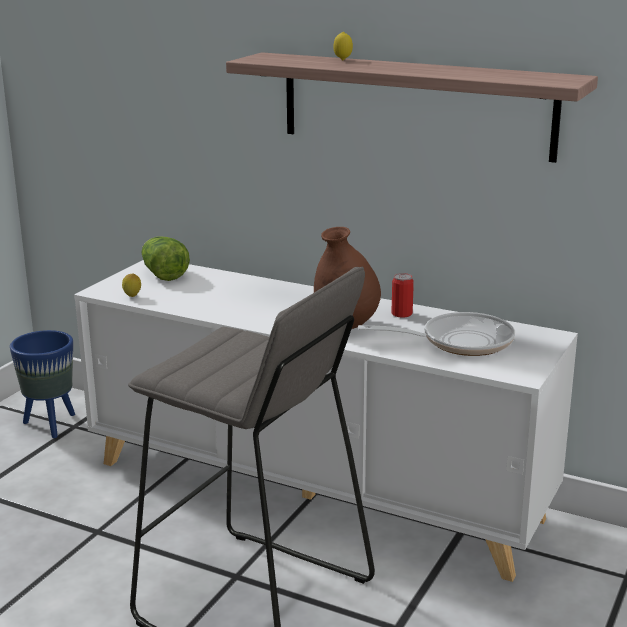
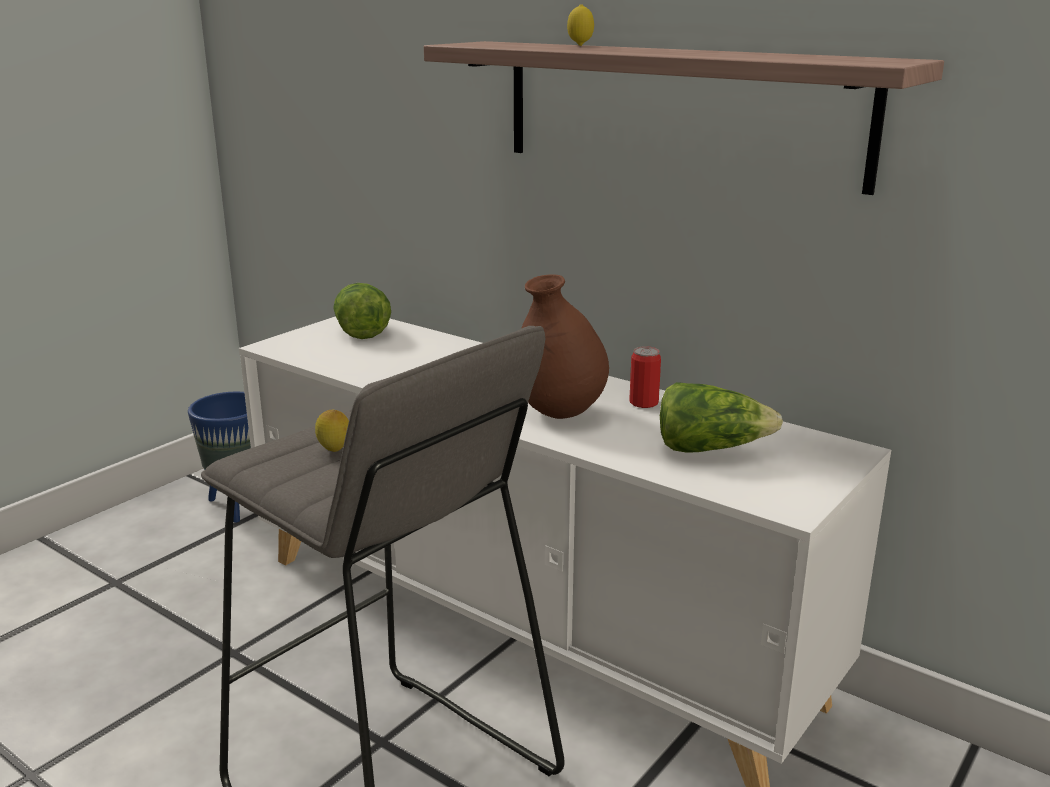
camera: 10 degrees right, 0 degrees up
(132, 297) = (306, 356): lemon -> lemon (334, 451)
(459, 342) = (710, 448): frying pan -> lettuce

